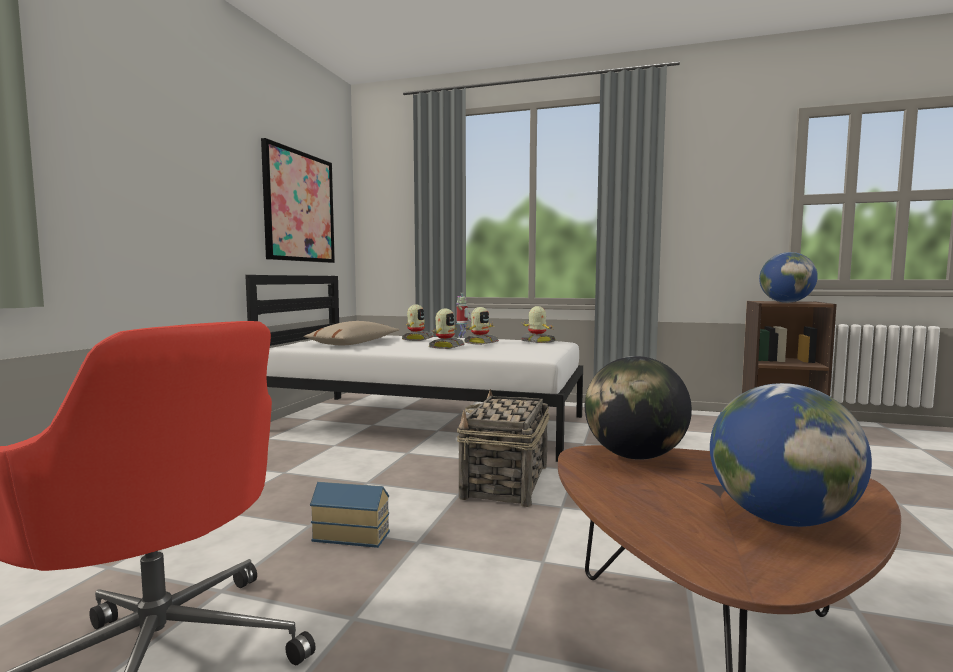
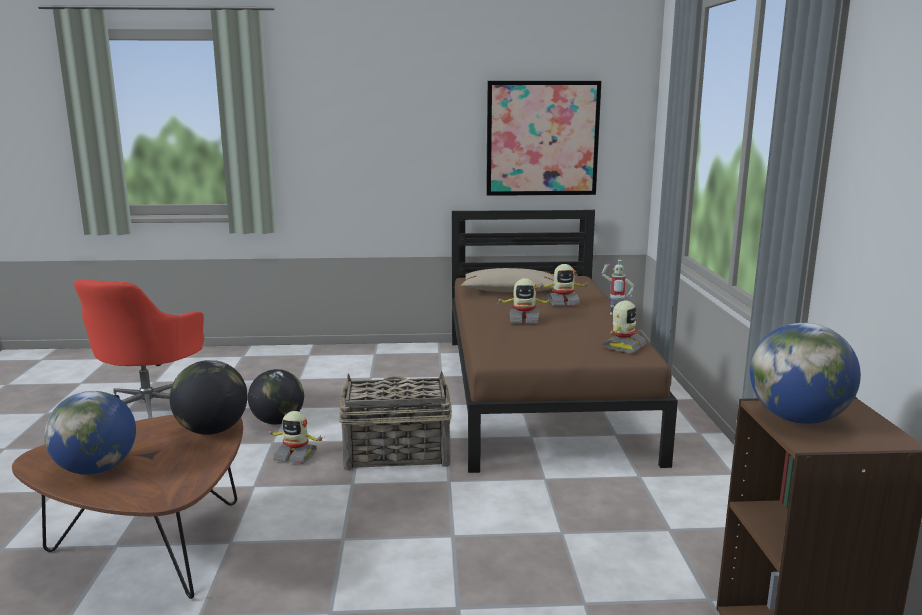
camera: 70 degrees right, 10 degrees up
(352, 534) = (278, 421): toy house -> globe
(426, 423) = (541, 393): white bed -> brown bed
(480, 343) = (579, 326): toy robot -> toy robot (296, 455)

